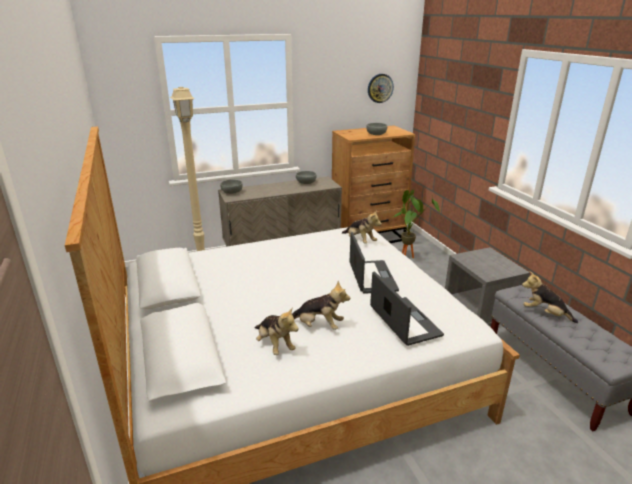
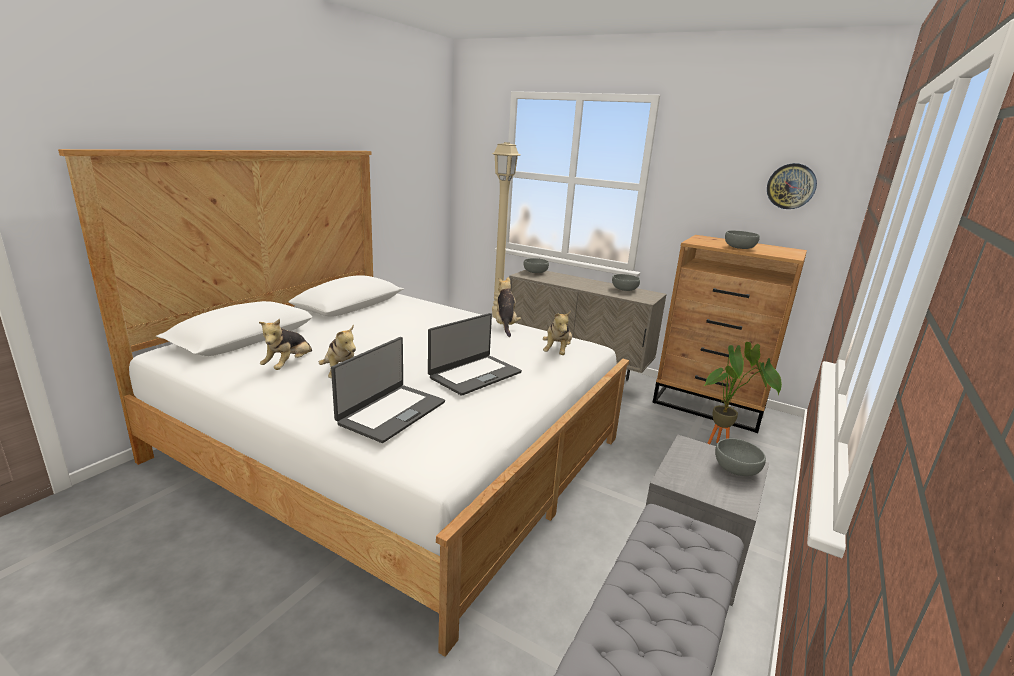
camera: 50 degrees right, 5 degrees down
(490, 256) = (735, 468): none -> grey bowl
(545, 313) = (645, 568): plush toy -> plush toy (505, 325)

